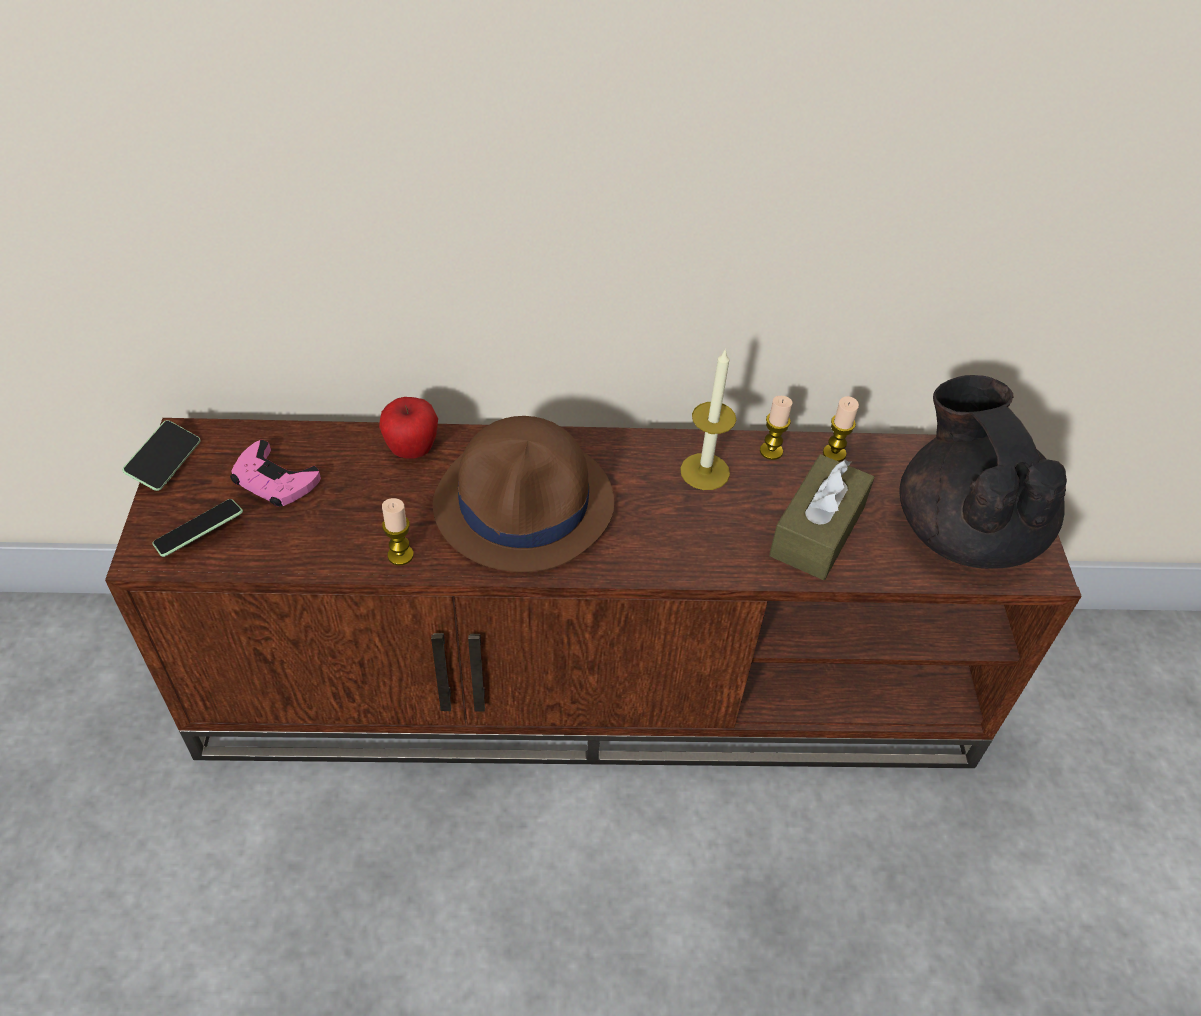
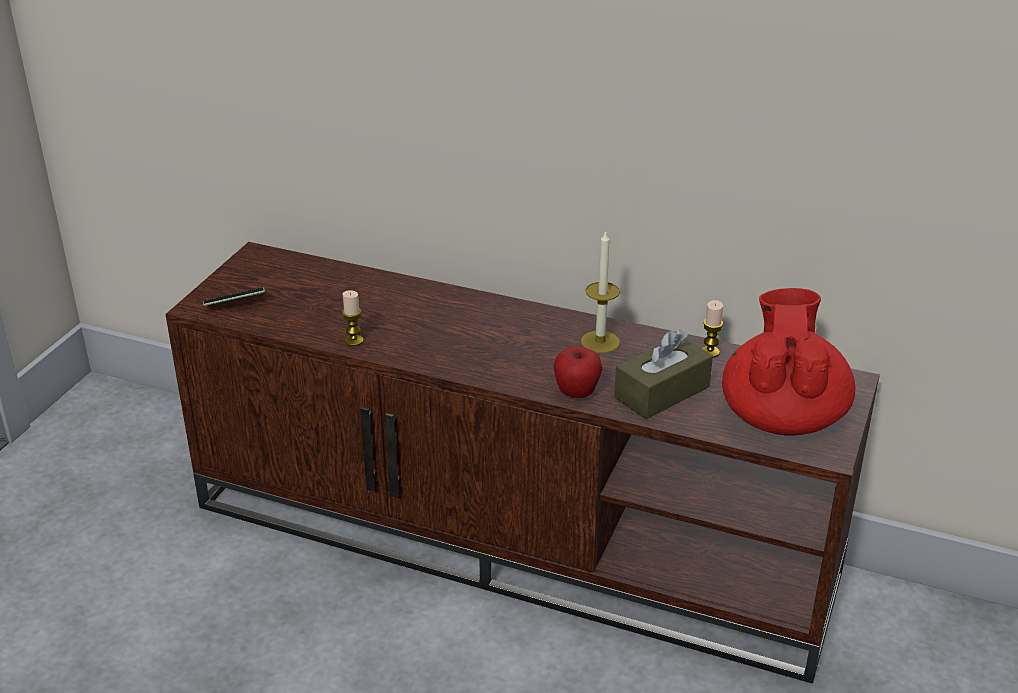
camera: 25 degrees right, 15 degrees down
(165, 463) = (235, 264): phone -> none
(274, 480) = (298, 286): pink game controller -> none
(412, 450) = (398, 289): apple -> apple (576, 394)
(525, 504) = (456, 332): brown hat -> none
(771, 451) = (660, 341): candle -> none
(964, 530) = (782, 416): black teapot -> red teapot

